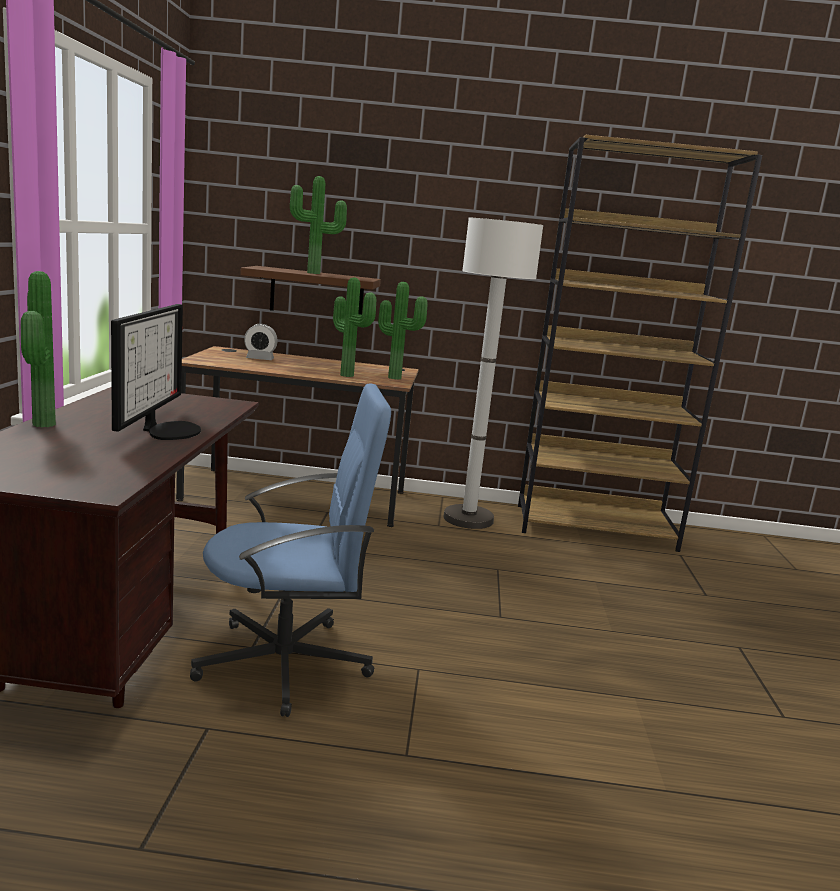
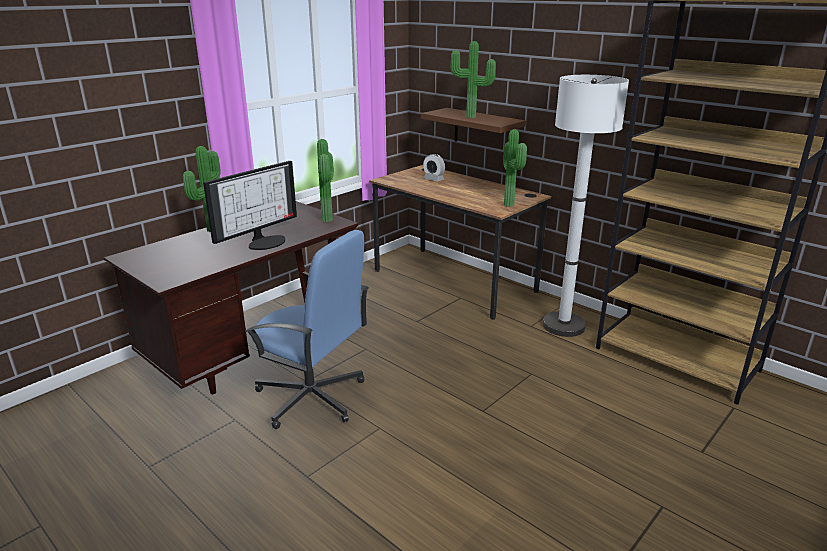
camera: 40 degrees right, 10 degrees up
(349, 375) = (474, 200): potted plant -> potted plant (329, 219)

